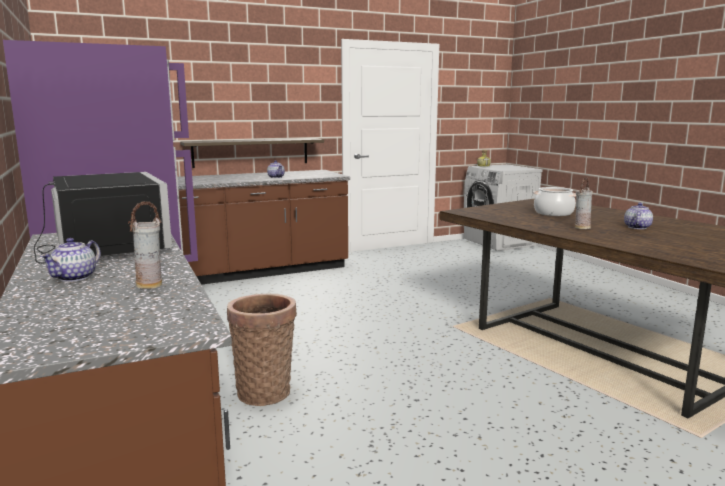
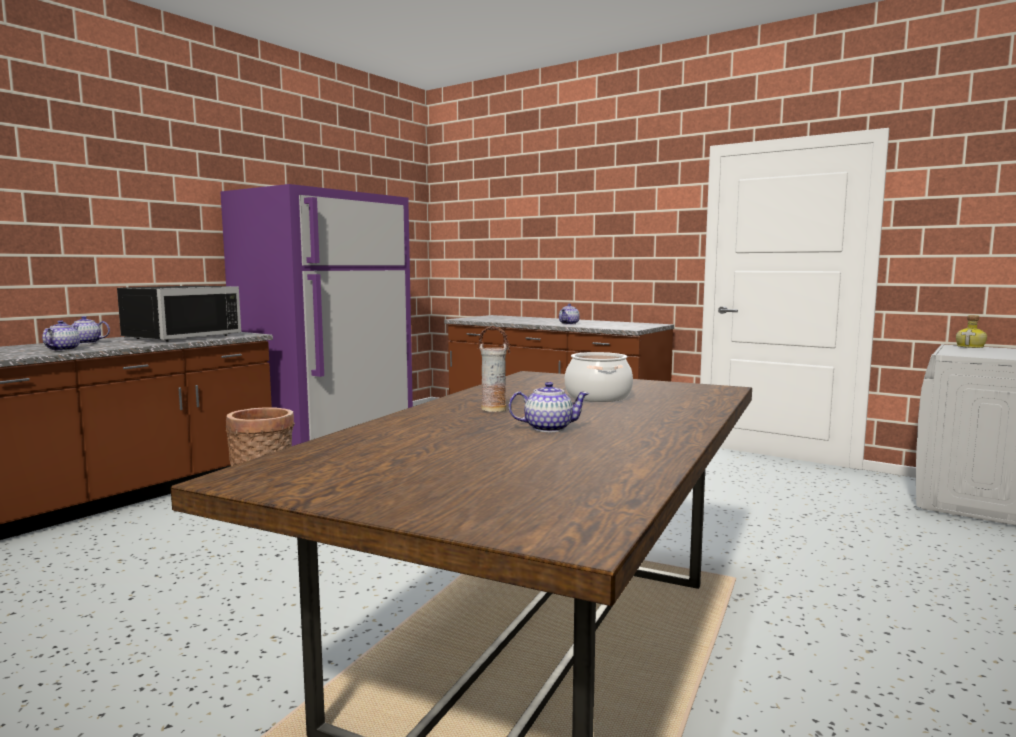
camera: 60 degrees right, 5 degrees down
(150, 285) = (62, 350): vase -> teapot
(251, 152) = (589, 295): shelf -> none

